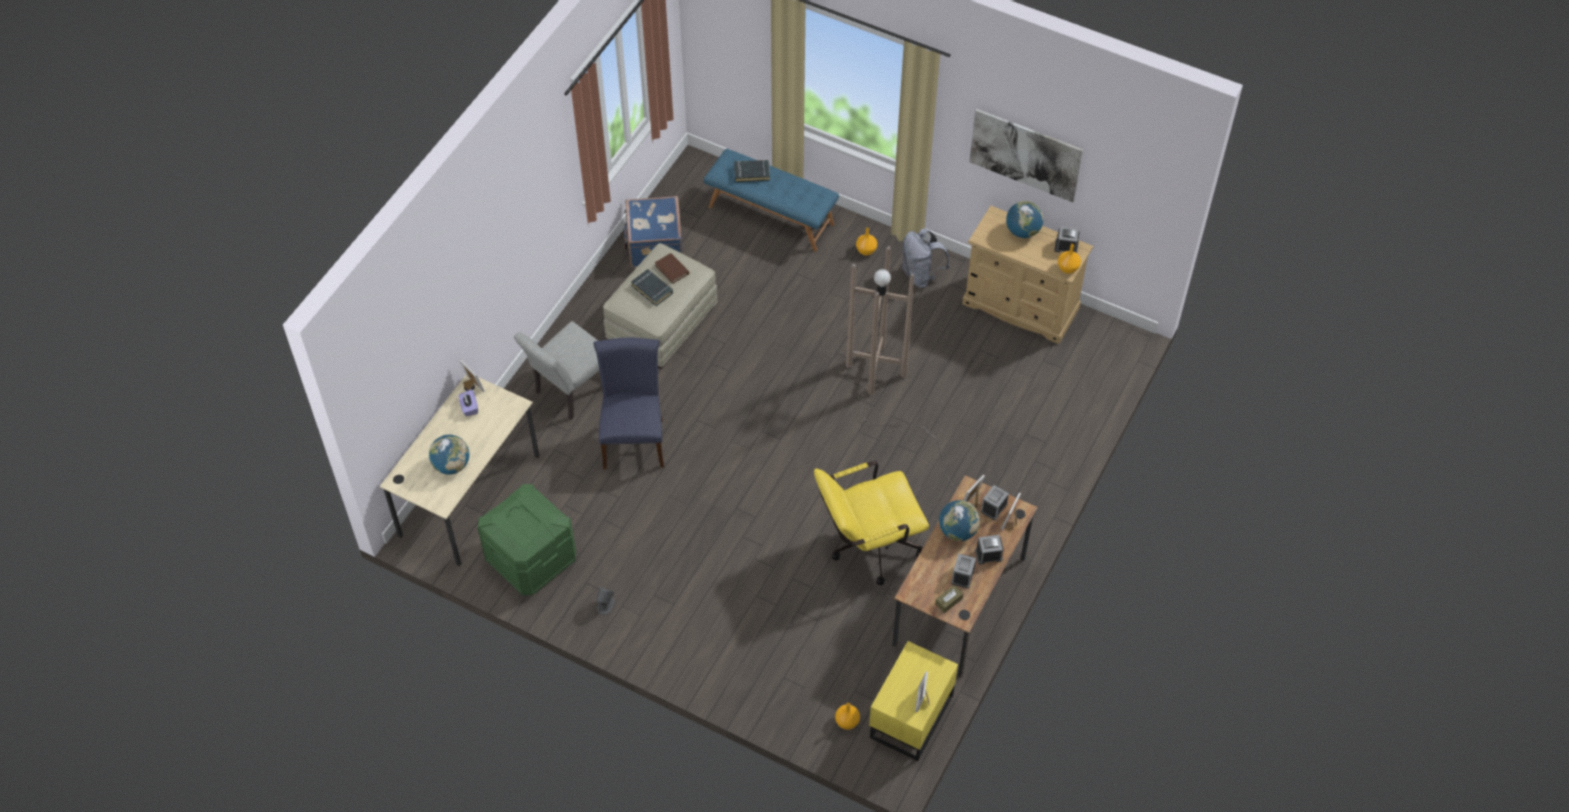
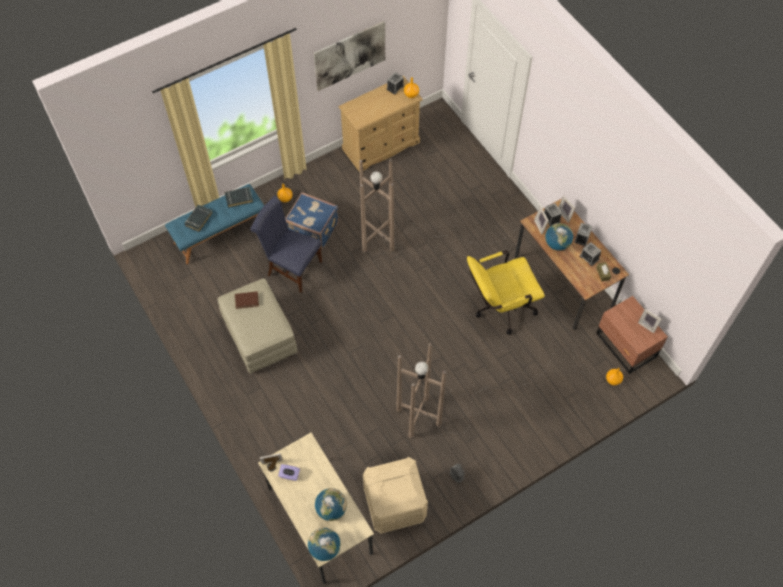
camera: 60 degrees left, 5 degrees up
(532, 559) = (395, 504): green storage box -> beige storage box
(569, 392) = (276, 417): grey chair -> none
(634, 439) = (340, 397): blue chair -> blue chair (291, 267)
(652, 289) = (254, 319): black book -> black book (239, 198)
(654, 245) = (194, 310): blue suitcase -> blue suitcase (313, 230)
(693, 562) = (454, 408): none -> brown floor lamp
(868, 547) = (499, 308): yellow office chair -> yellow office chair turned 60 degrees clockwise
(909, 717) = (626, 346): yellow nightstand -> brown nightstand
(921, 275) = (324, 181): grey backpack -> none
(1022, 231) = (369, 101): globe -> globe (325, 548)

